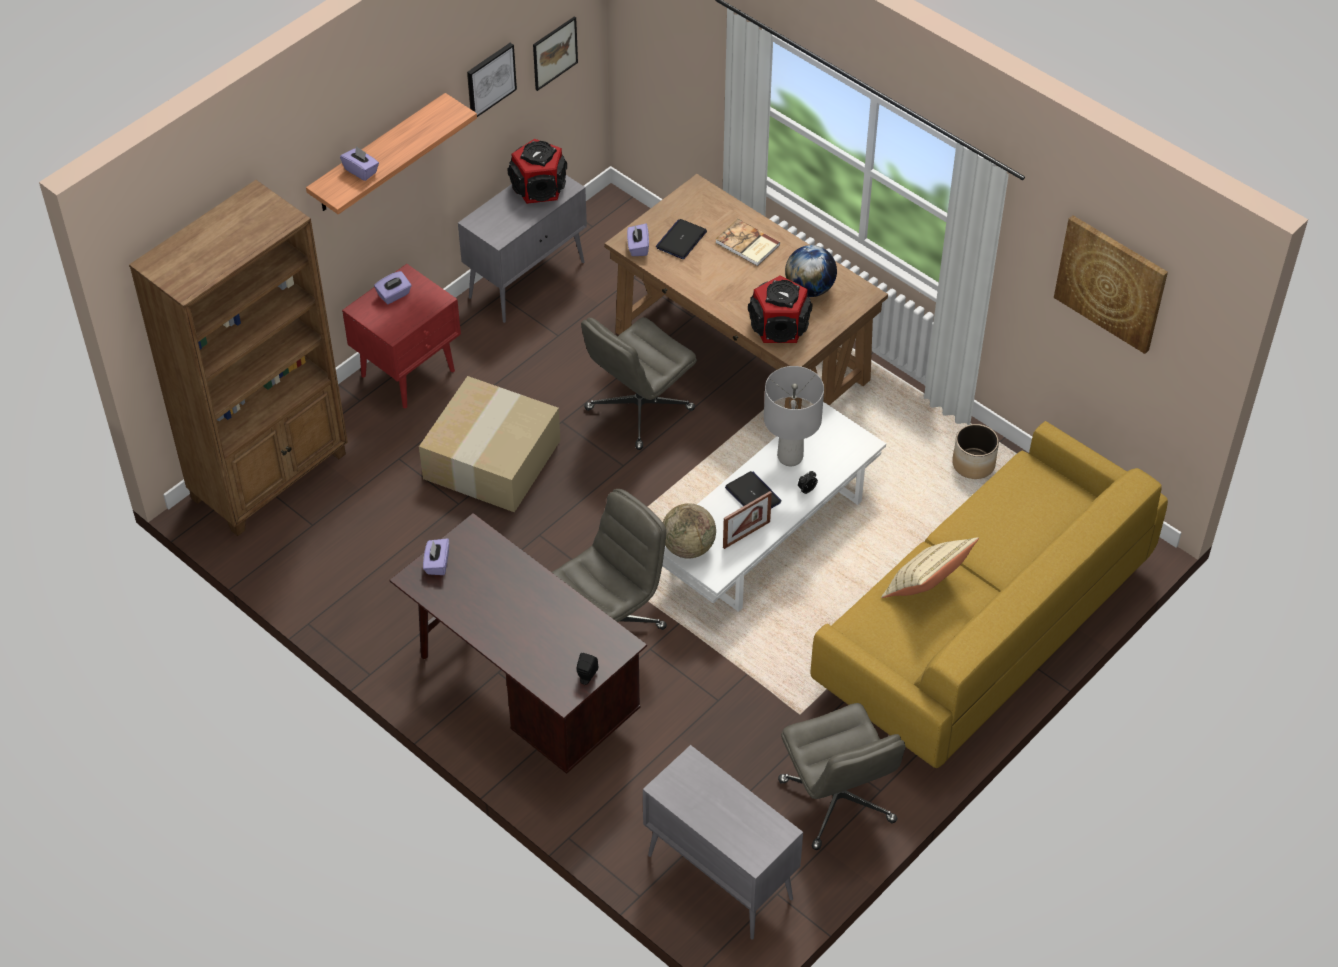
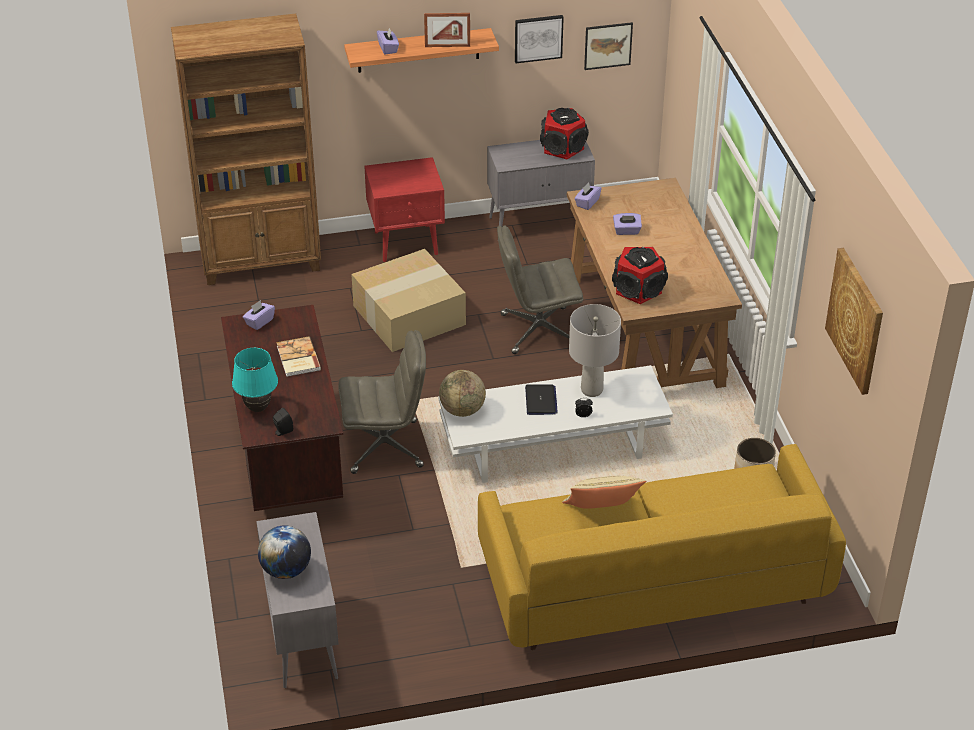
camera: 35 degrees right, 10 degrees down
(394, 295) = (405, 171): purple tissue box -> purple tissue box (626, 231)
(535, 665) = (258, 408): none -> turquoise table lamp
(681, 240) = (622, 211): laptop -> none
(746, 534) = (511, 421): picture frame -> picture frame (447, 46)
(747, 245) = (667, 232): book -> book (297, 358)
(809, 289) = (685, 277): globe -> globe (286, 570)
(838, 802) = (432, 636): grey office chair -> none

